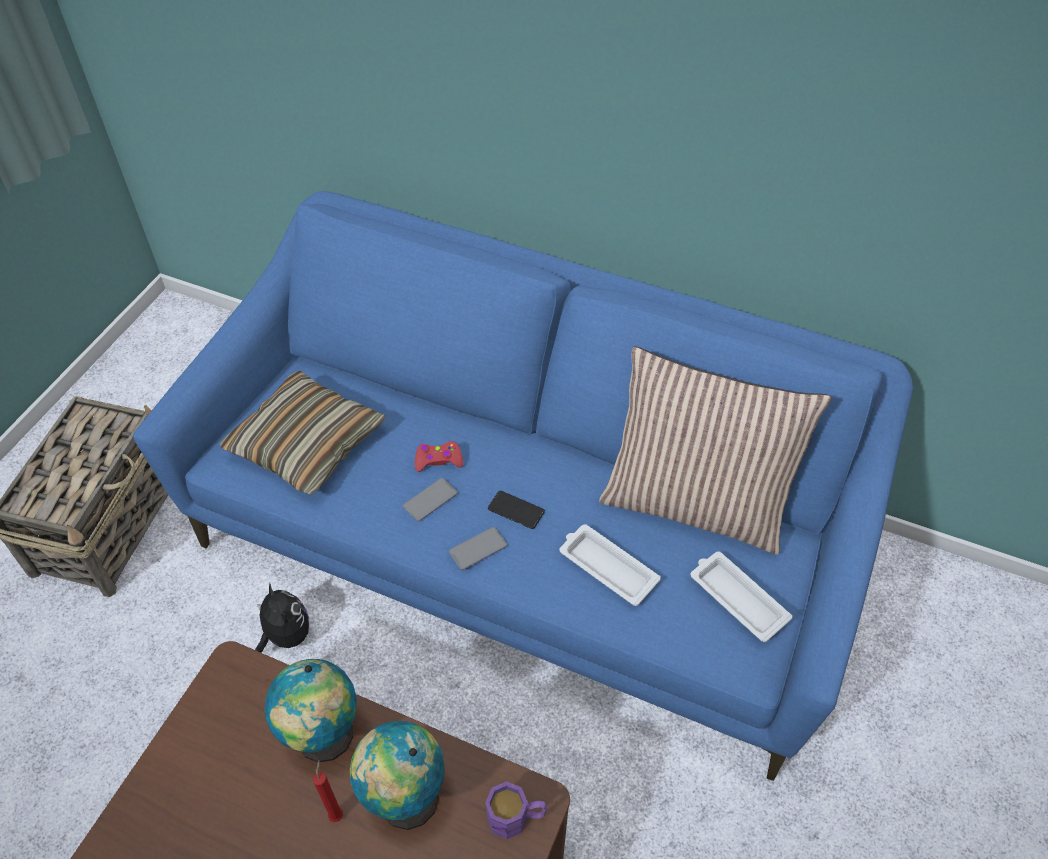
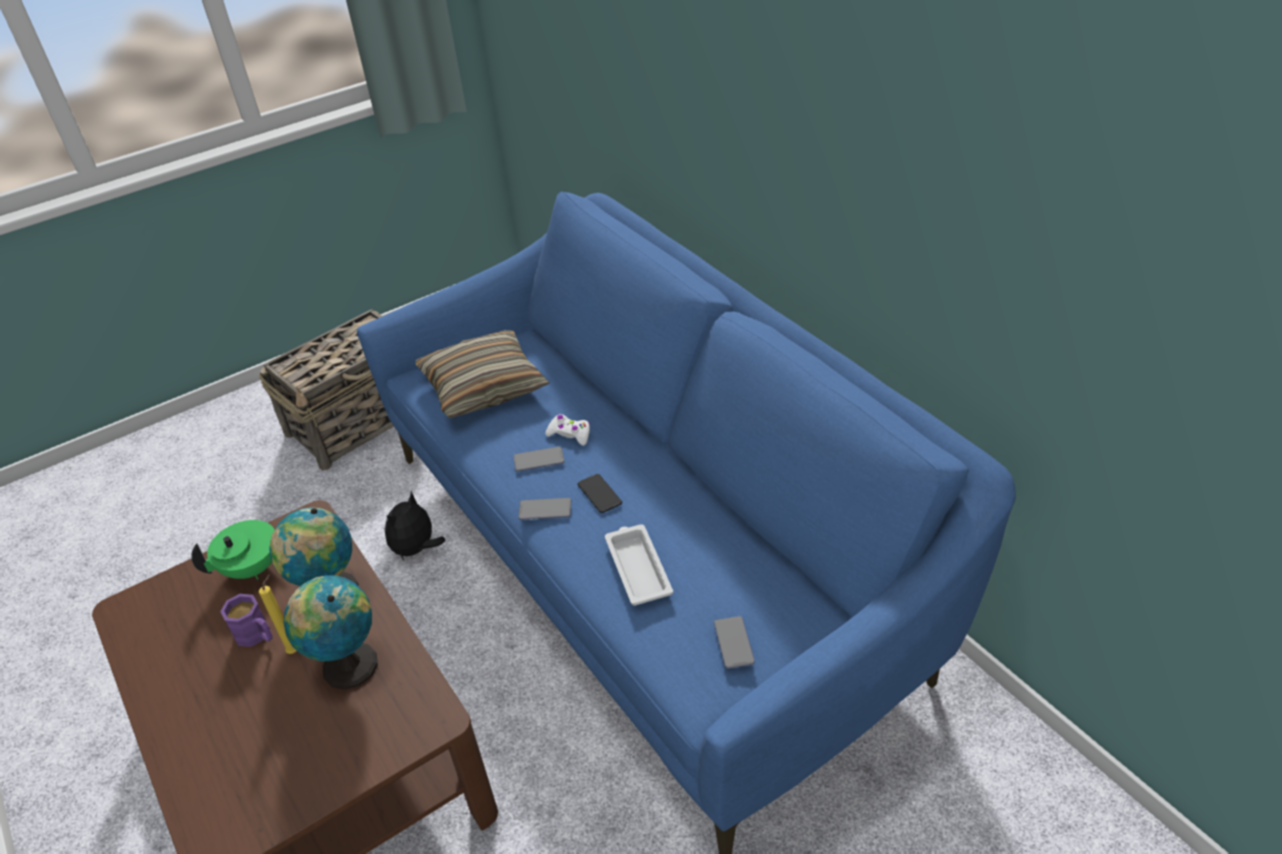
camera: 35 degrees right, 10 degrees down
(213, 751) = (254, 568): none -> green teapot
(286, 635) = (416, 549): plush toy -> plush toy turned 150 degrees counterclockwise
(337, 813) = (295, 650): red candle -> yellow candle
(438, 460) = (570, 434): red game controller -> white game controller
(516, 818) = (414, 721): purple mug -> purple mug (257, 635)
(695, 503) = (763, 552): pillow -> none
(737, 598) = (733, 643): white tray -> phone

